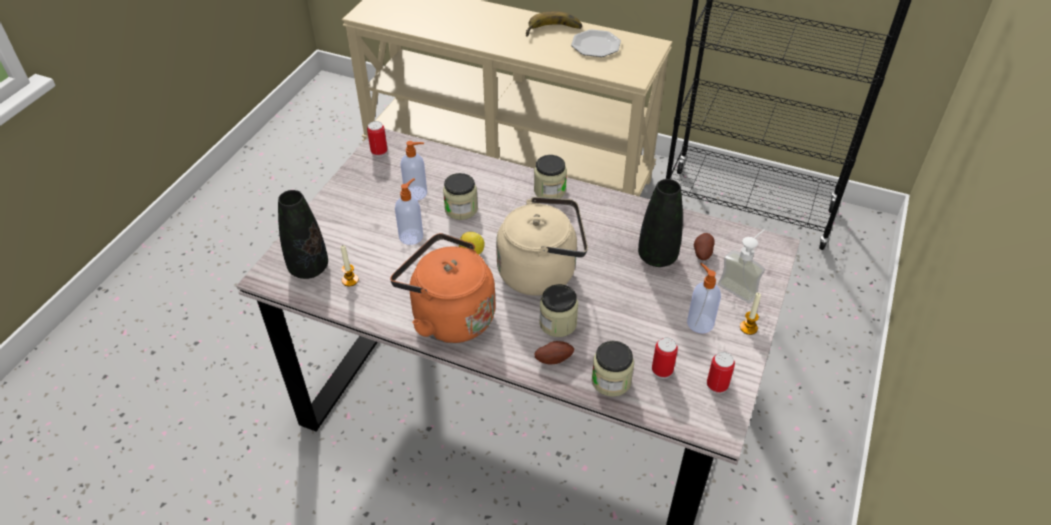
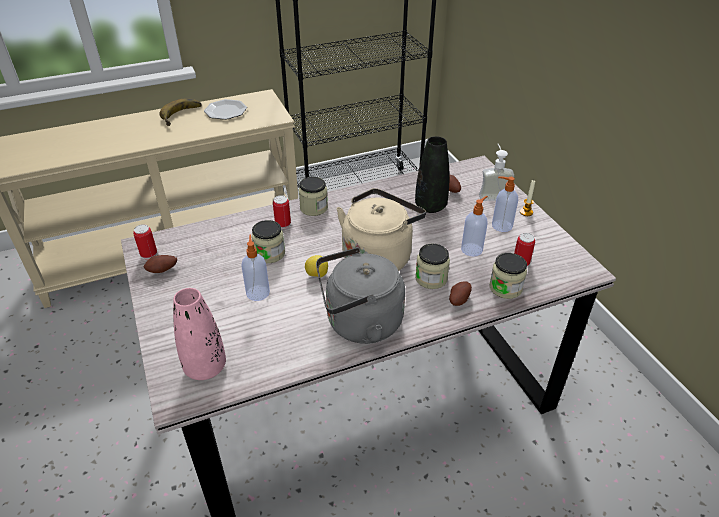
camera: 45 degrees left, 5 degrees down
(309, 268) = (205, 368): black vase -> pink vase
(350, 280) = (252, 352): candle -> none
(372, 172) = (162, 271): none -> potato
(416, 193) = (220, 263): soap dispenser -> soap dispenser (472, 249)
(448, 316) = (359, 323): orange kettle -> grey kettle
(717, 385) = (555, 250): can -> can (283, 224)

